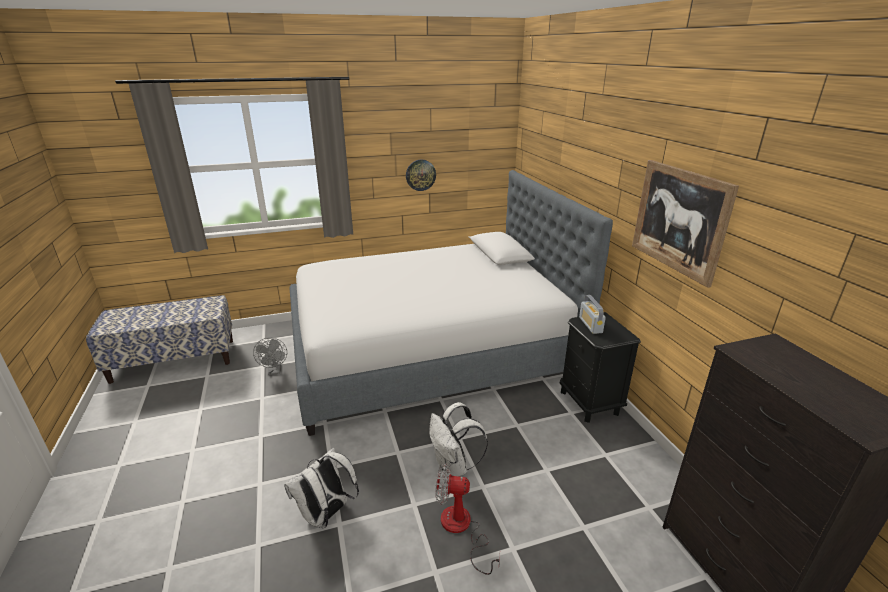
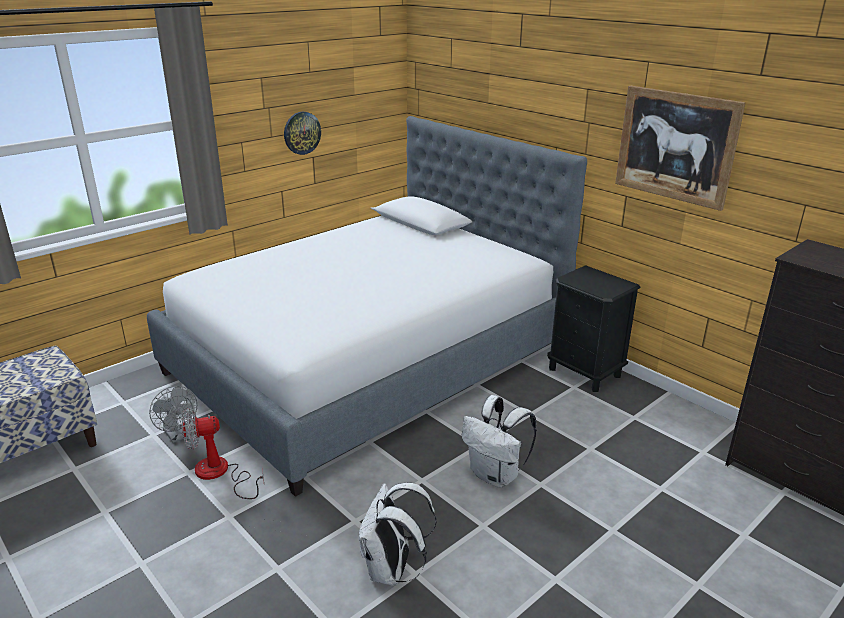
camera: 25 degrees left, 0 degrees up
(461, 529) = (550, 531): fan -> fan (220, 474)
(590, 325) = (582, 280): radio -> none

